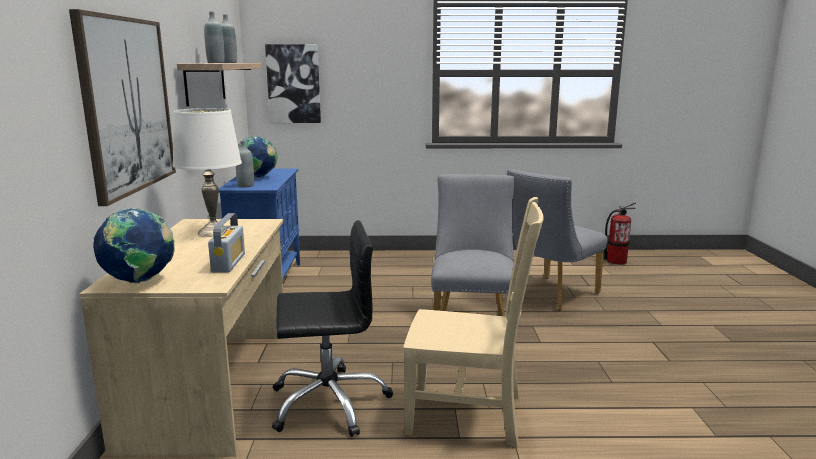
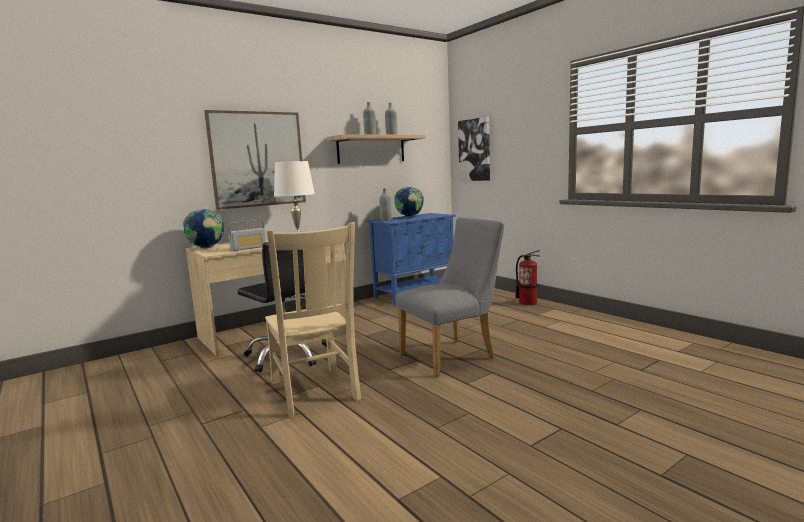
camera: 55 degrees right, 5 degrees down
(549, 295) = (573, 361): grey chair -> none
(616, 261) = (750, 364): fire extinguisher -> fire extinguisher (527, 302)

